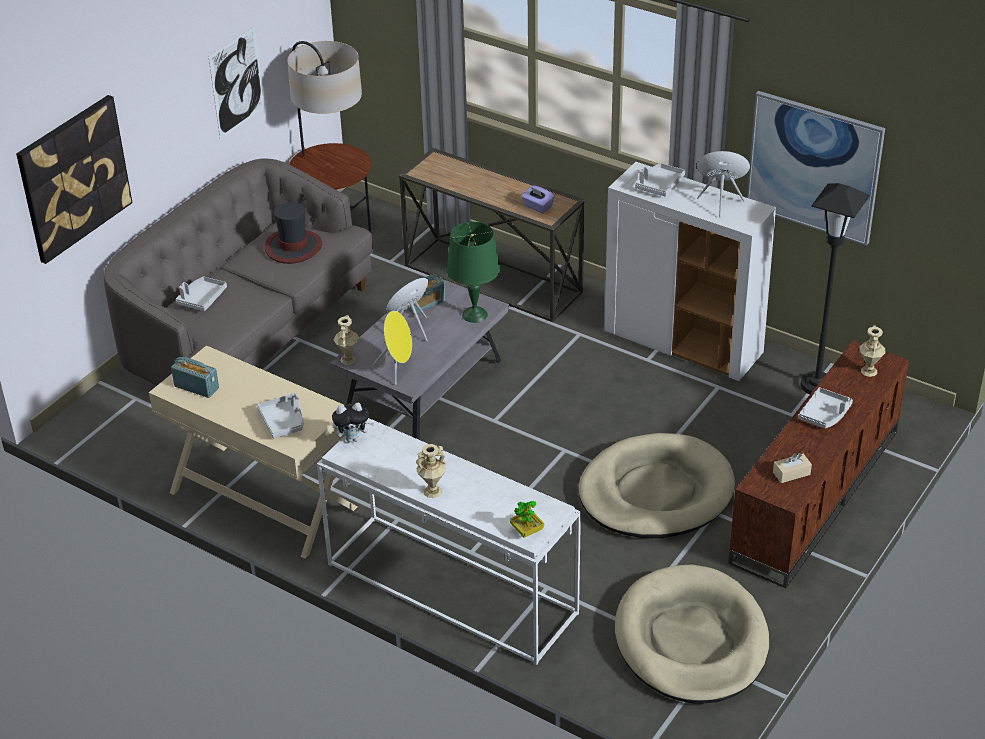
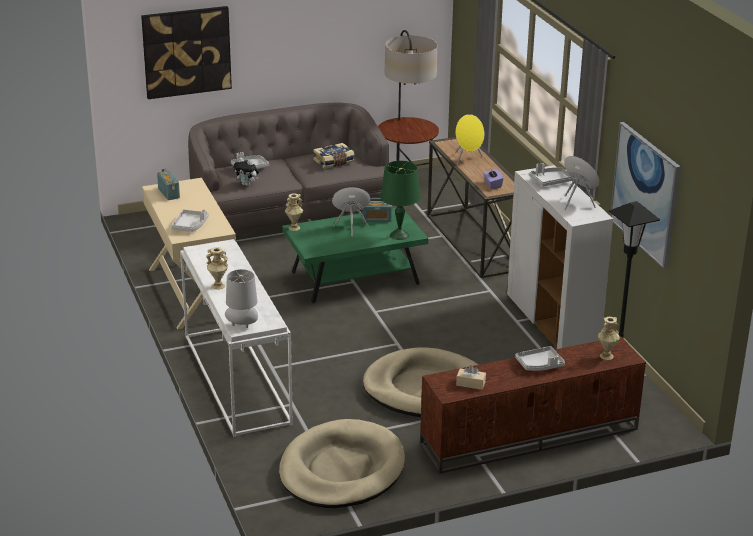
camera: 35 degrees right, 10 degrees down
(236, 82) = (347, 42): picture -> none
(293, 247) = (334, 162): hat -> book
(353, 438) = (212, 245): plush toy -> plush toy (247, 184)
(397, 369) = (315, 243): yellow speaker -> yellow speaker (467, 159)
(424, 388) = (355, 279): grey coffee table -> green coffee table
(527, 531) = (242, 325): potted plant -> grey table lamp

